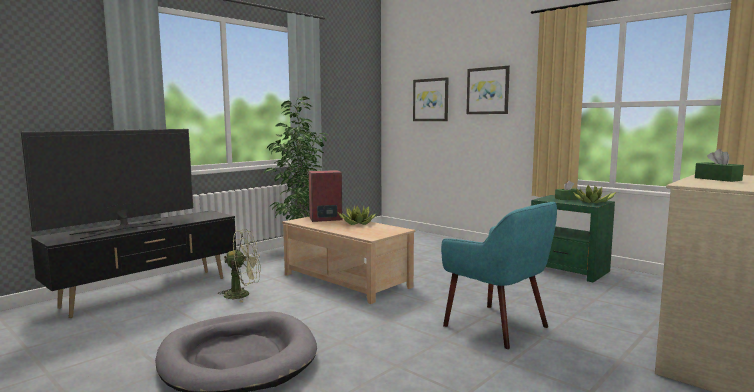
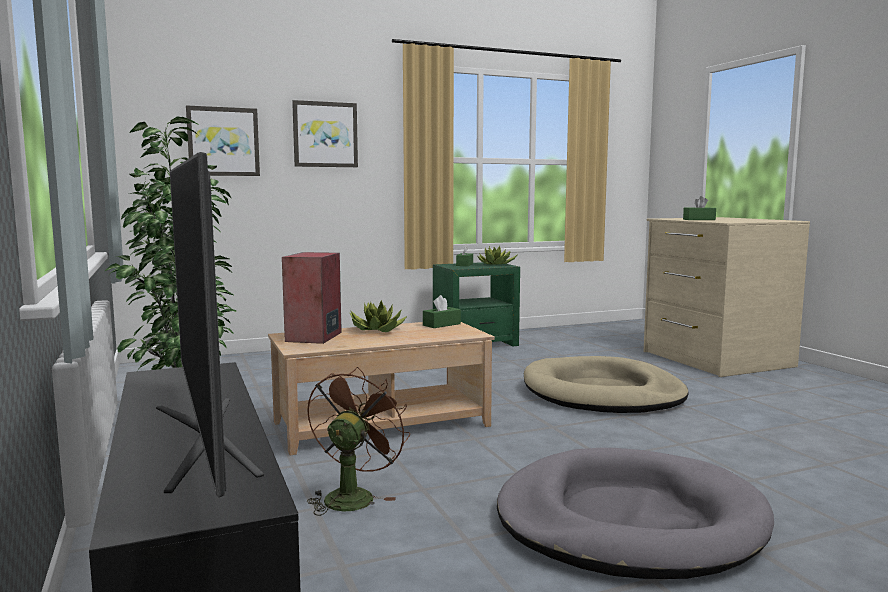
camera: 65 degrees left, 0 degrees up
(243, 294) = (352, 496): green fan -> brown fan
(391, 229) = (441, 324): none -> green tissue box
(497, 326) = (602, 393): turquoise armchair -> beige dog bed

